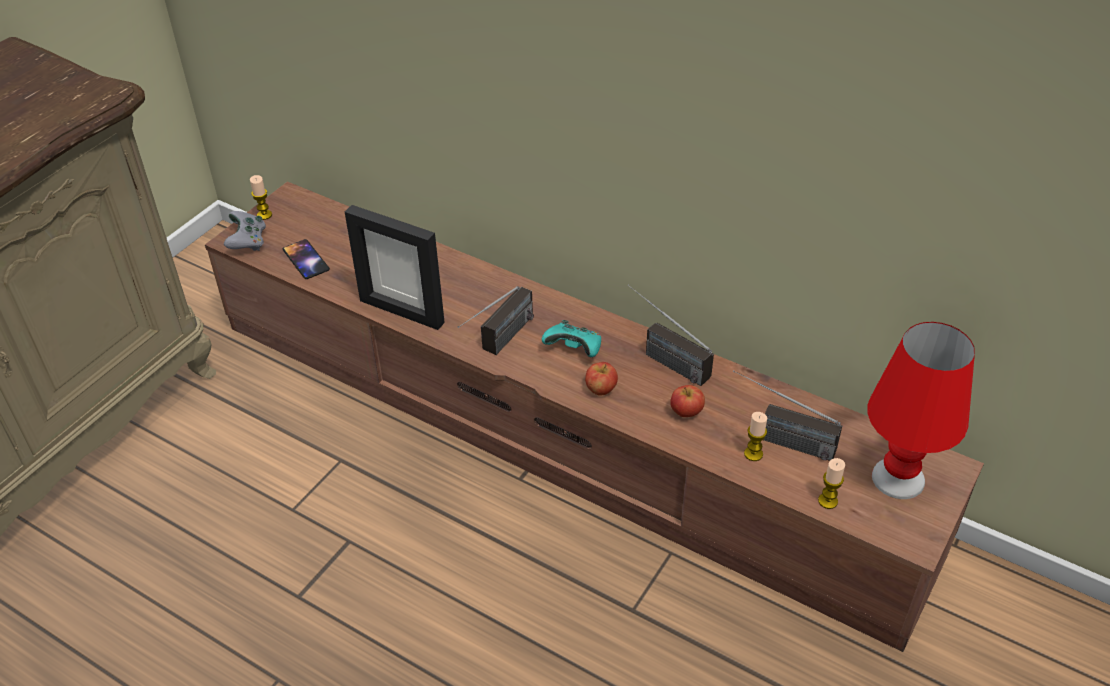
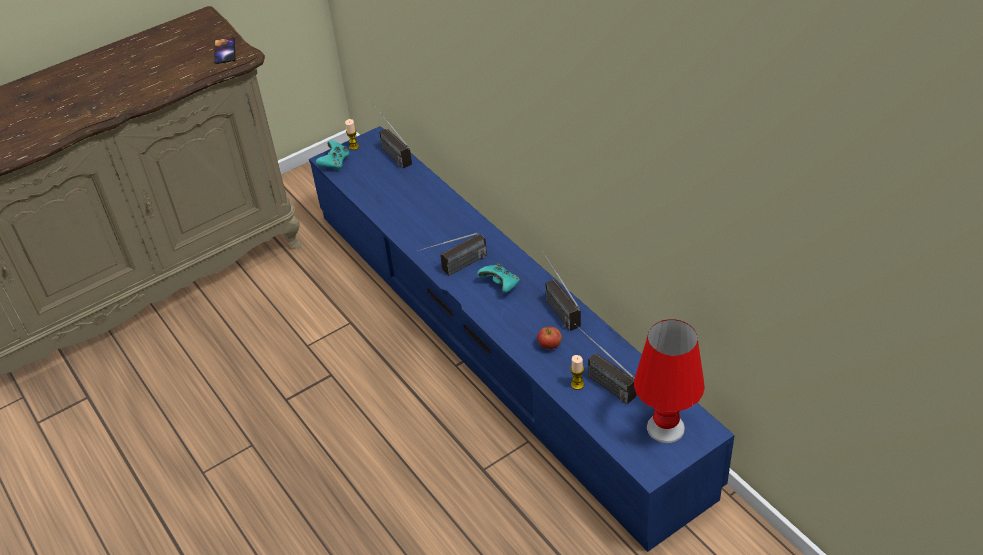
camera: 25 degrees right, 0 degrees up
(248, 242) = (335, 163): grey game controller -> turquoise game controller
(305, 260) = (364, 183): phone -> phone (224, 51)
(320, 211) = (389, 151): none -> radio
(403, 310) = (406, 231): picture frame -> none
(557, 428) = (497, 339): brown tv stand -> blue tv stand
(600, 389) = (502, 316): apple -> none
(827, 501) = (607, 428): candle -> none

